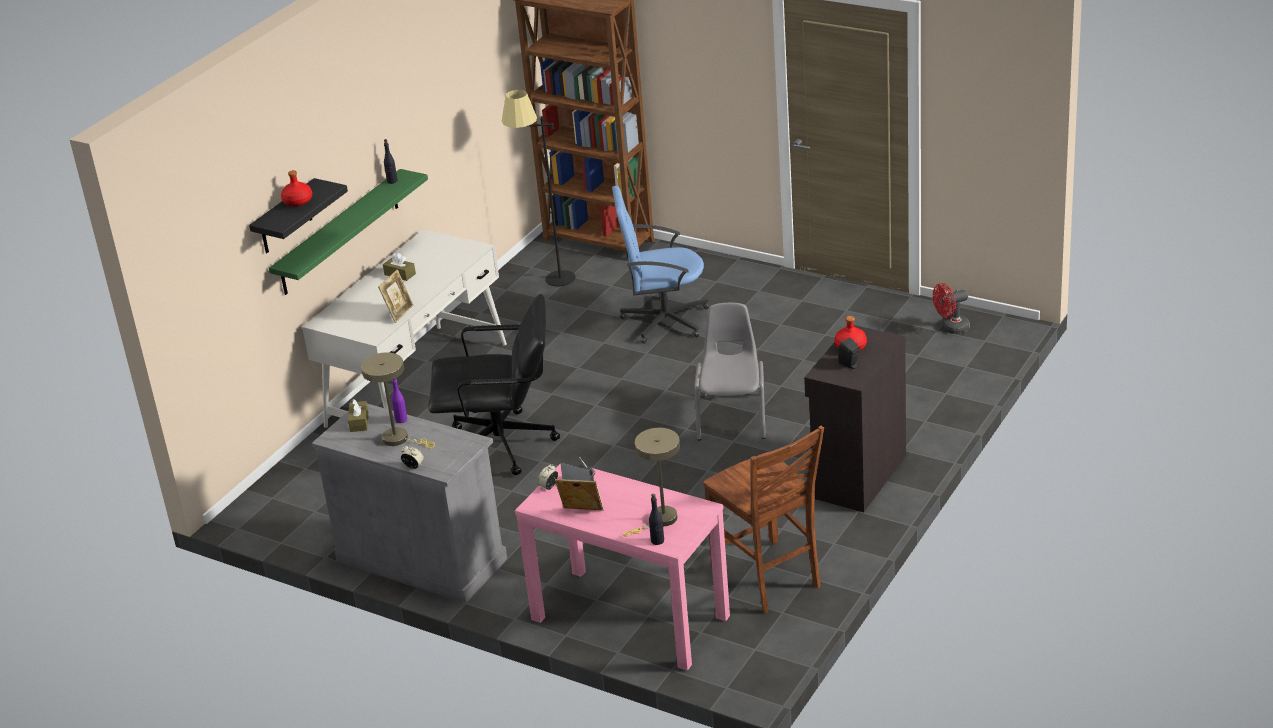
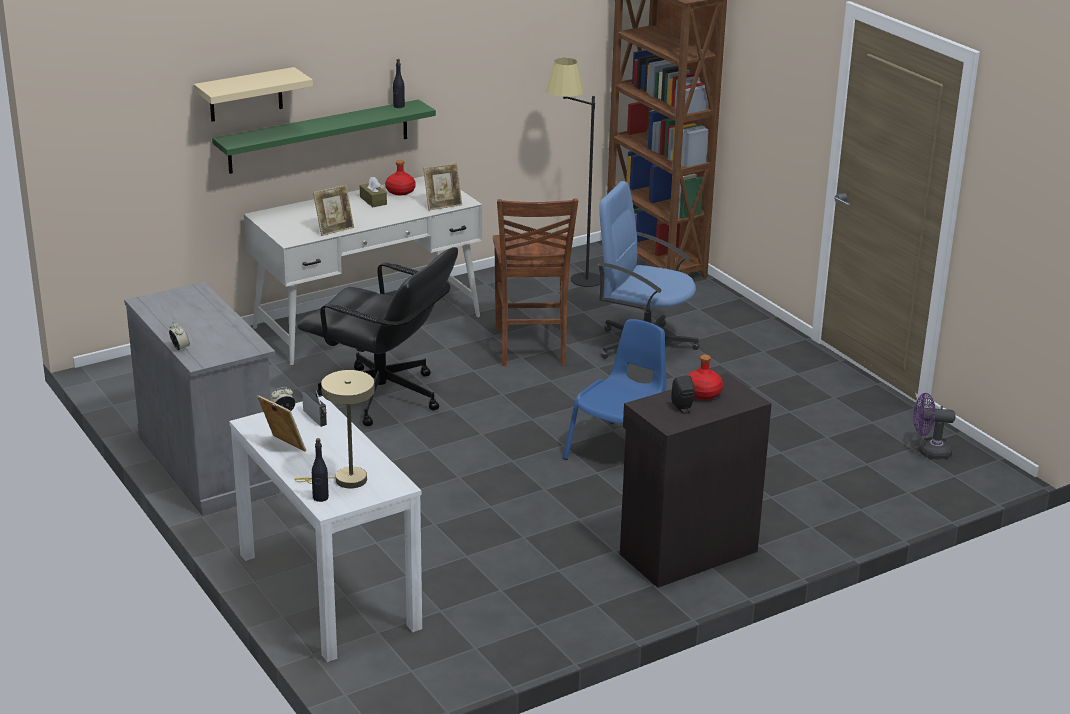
camera: 25 degrees right, 5 degrees down
(285, 218) = (245, 95): black shelf -> beige shelf
(298, 201) = (256, 79): red bottle -> red bottle (400, 191)
(359, 422) = (182, 297): brown tissue box -> none
(400, 439) = (197, 323): beige table lamp -> none
(401, 419) = (218, 308): purple bottle -> none
(464, 258) = (443, 205): none -> picture frame
(629, 618) = (327, 590): pink console table -> white console table
(732, 416) = (620, 451): grey chair -> blue chair
(768, 579) = (496, 610): brown chair -> brown chair (531, 347)
(951, 328) = (929, 451): red fan -> purple fan

